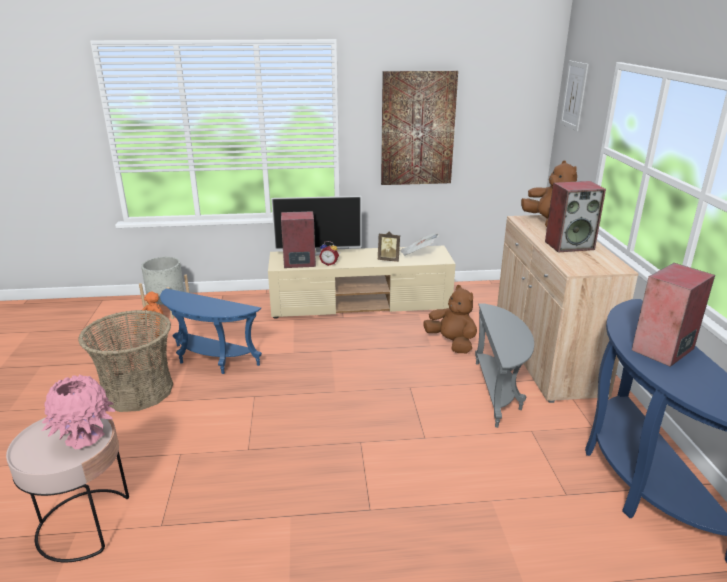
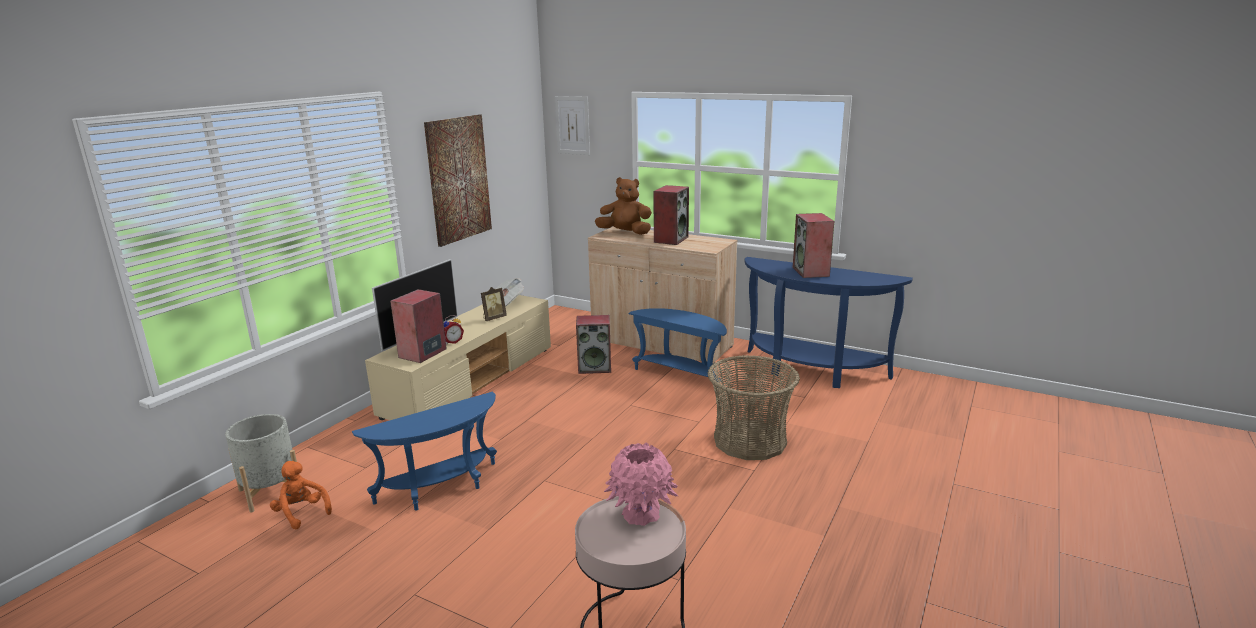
camera: 55 degrees left, 5 degrees down
(138, 391) = (432, 552): basket -> basket (749, 440)
(451, 343) = (595, 367): brown plush toy -> speaker
(499, 392) = (681, 376): grey side table -> blue side table

